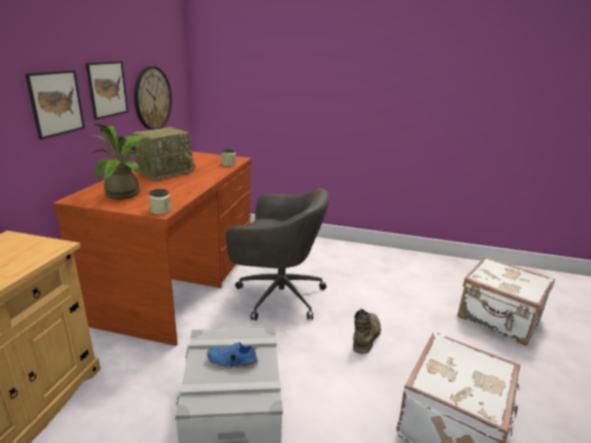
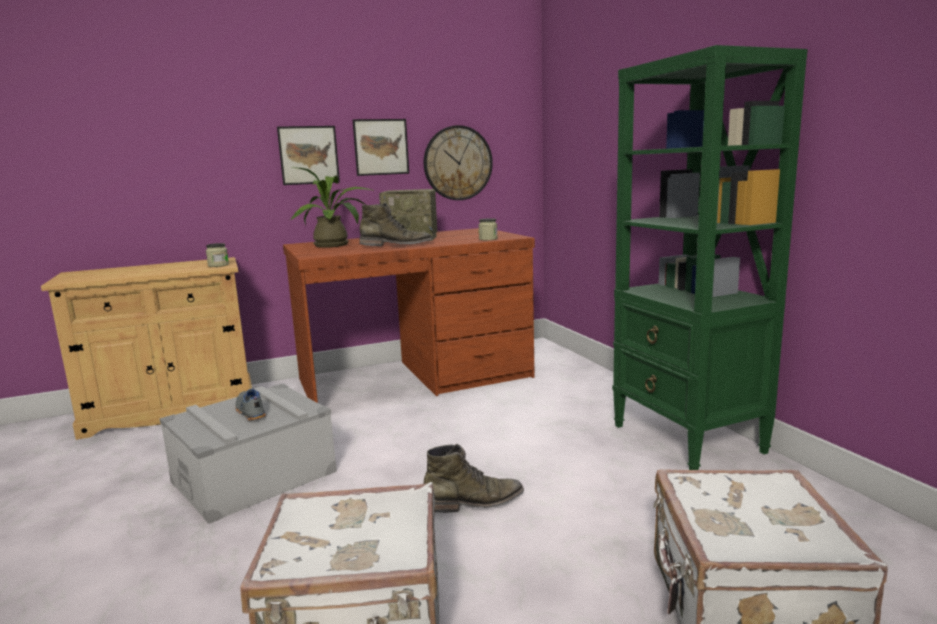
camera: 55 degrees right, 10 degrees down
(161, 211) = (313, 255): jar -> jar (218, 265)
(187, 183) = (396, 245): none -> green boot
(232, 362) = (250, 412): blue shoe -> grey shoe
(277, 295) = (472, 423): grey office chair -> none
(371, 257) = (688, 439): none -> green bookcase

